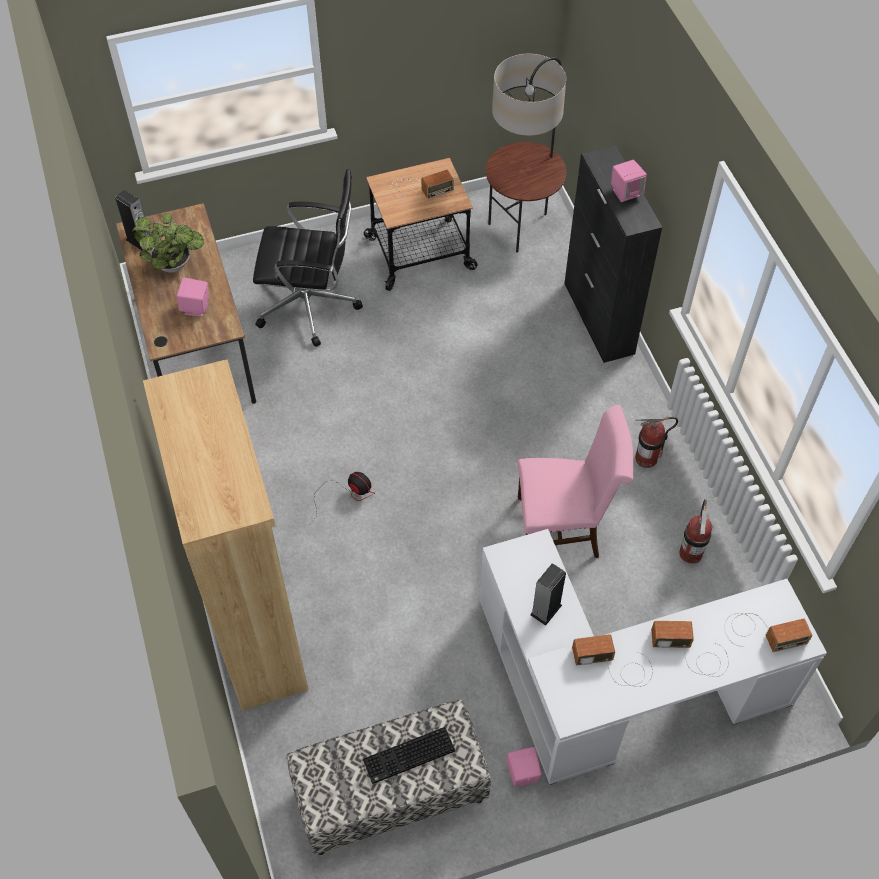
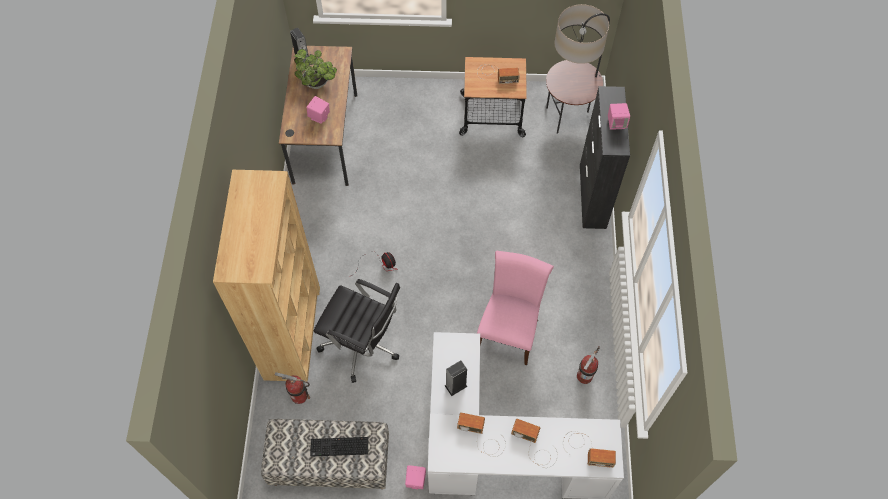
camera: 20 degrees right, 5 degrees up
(311, 305) = (408, 130): black office chair -> black office chair (363, 344)
(564, 527) = (509, 331): pink chair -> pink chair turned 90 degrees counterclockwise
(646, 458) = (582, 302): fire extinguisher -> fire extinguisher (299, 396)

